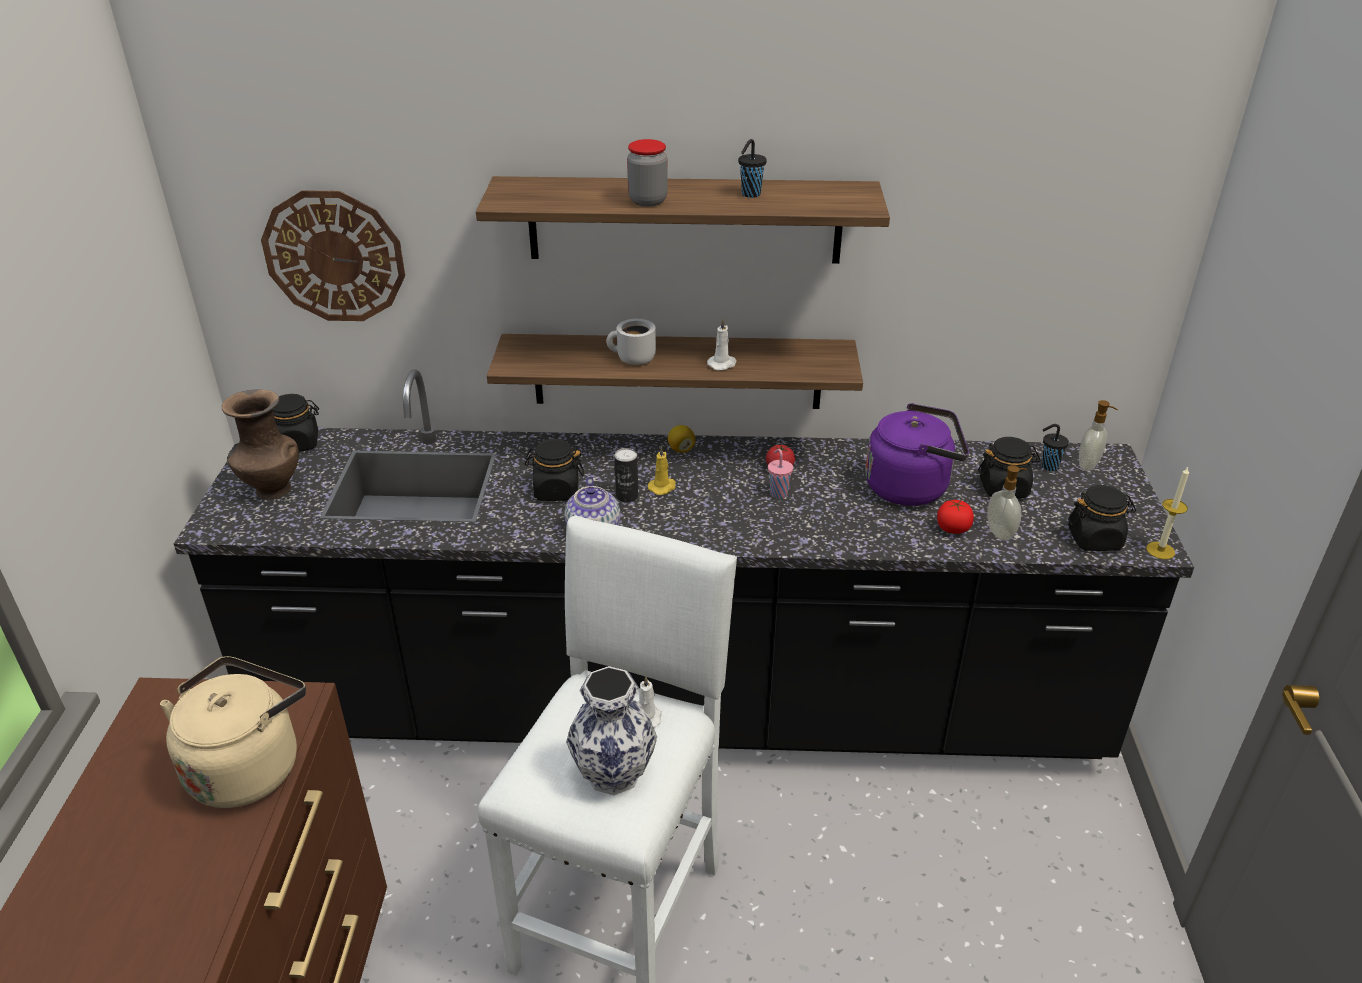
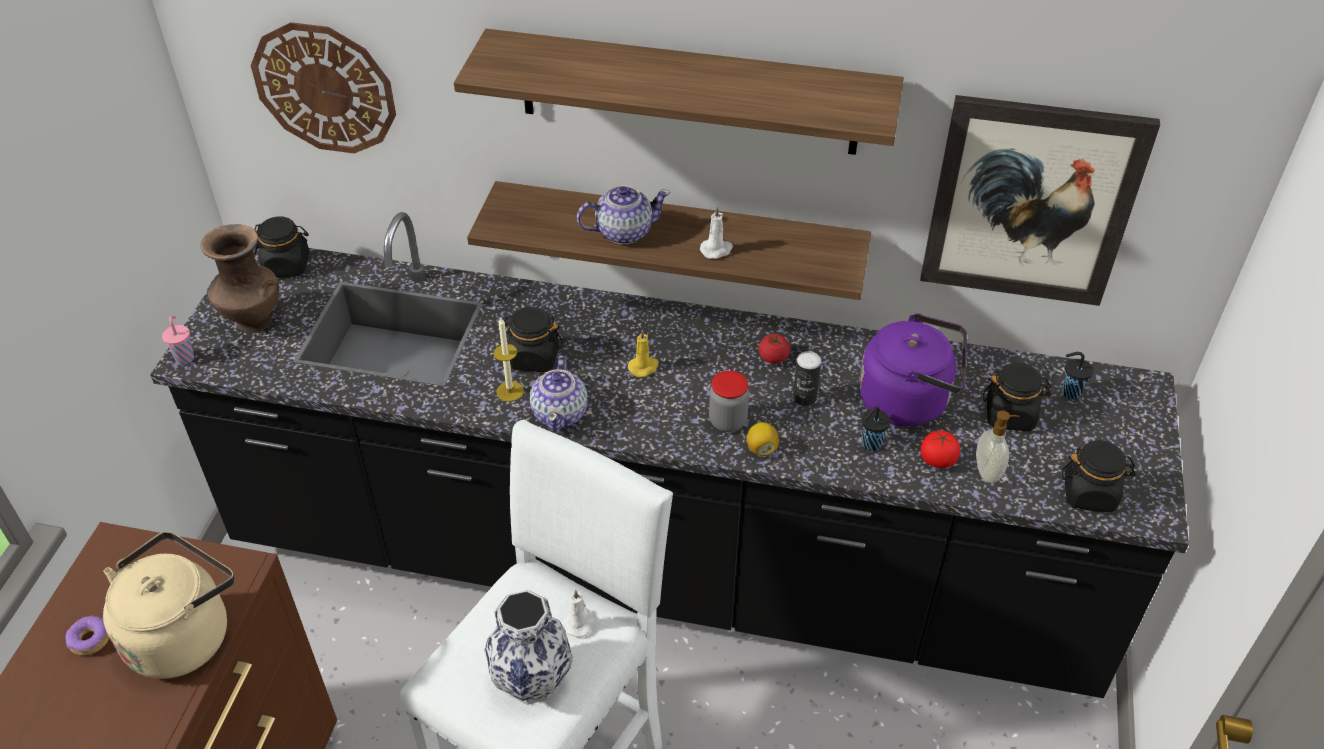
camera: 10 degrees right, 10 degrees up
(145, 785) = (90, 640): none -> donut
(627, 496) = (604, 374): can -> can (804, 398)
(632, 359) = (623, 232): white mug -> teapot
(648, 201) = (638, 84): jar -> jar (727, 421)
(681, 449) = (675, 320): lemon -> lemon (761, 448)
(750, 195) = (751, 86): black cup -> black cup (870, 444)
(778, 493) = (763, 390): pink cup -> pink cup (185, 357)
(996, 292) = (1031, 202): none -> picture
(1089, 465) = (1116, 396): soap dispenser -> none
(1160, 550) = (1158, 518): candle -> candle (510, 391)

